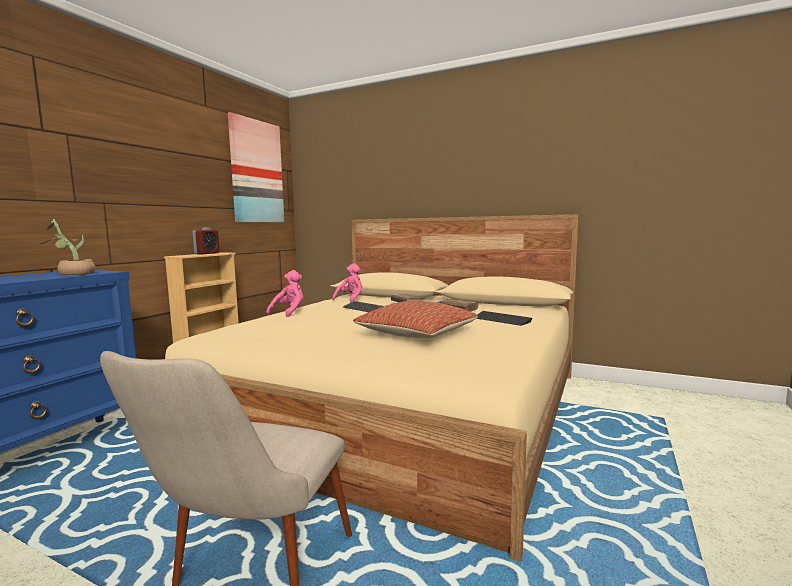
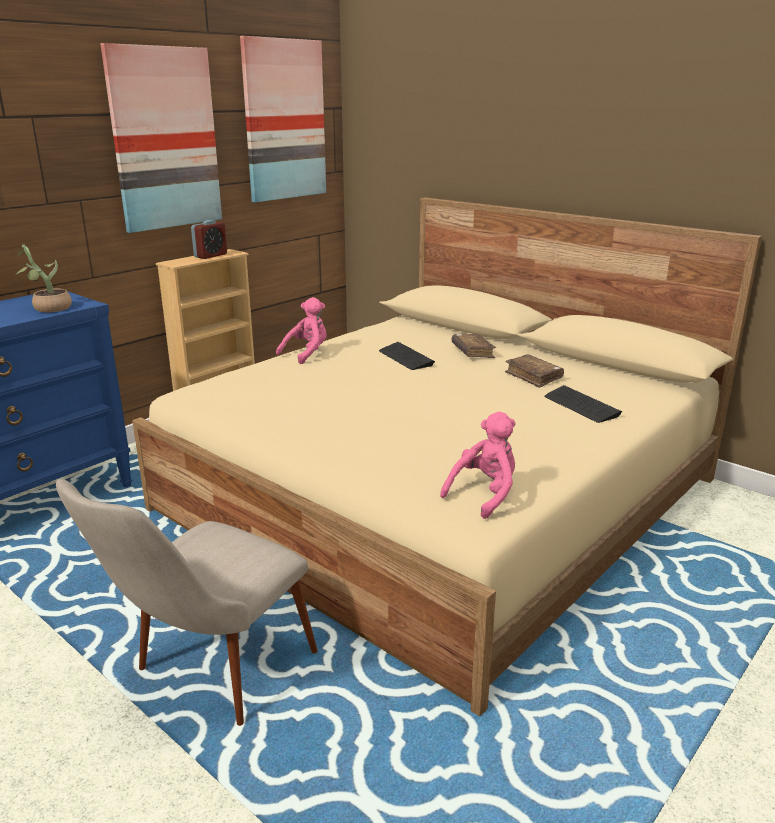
camera: 15 degrees right, 15 degrees up
(173, 169) = (164, 139): none -> picture
(350, 299) = (400, 331): pink plush toy -> pink plush toy (484, 494)
(417, 334) = (444, 423): pillow -> none

